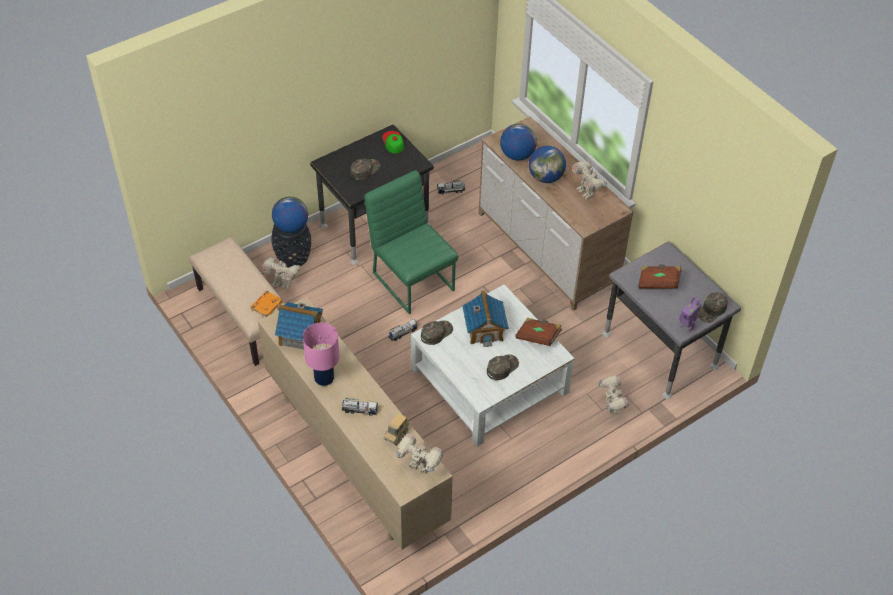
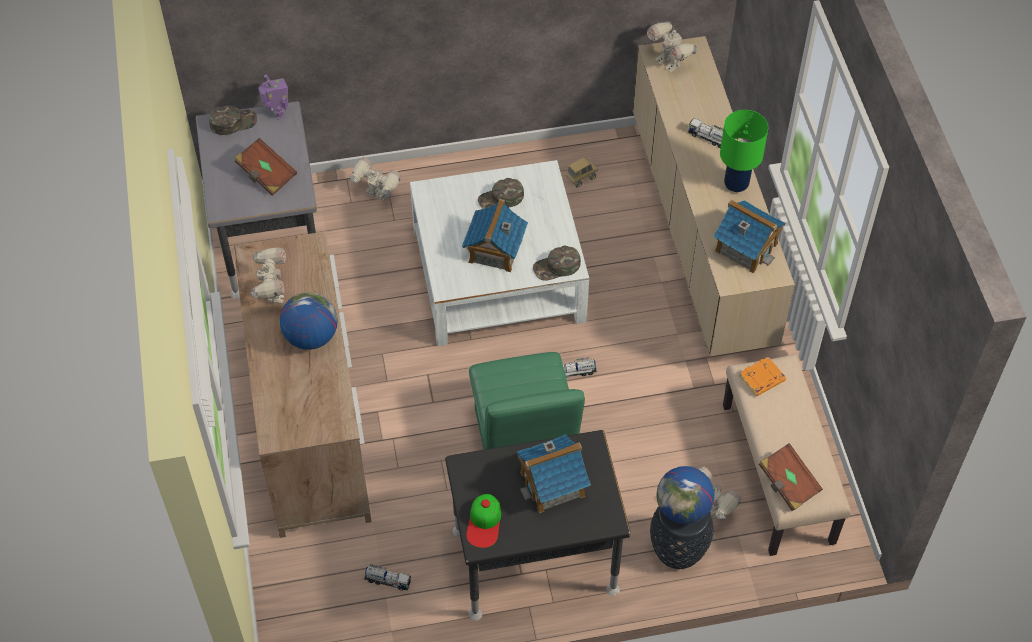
camera: 155 degrees left, 5 degrees up
(324, 379) = (736, 184): pink table lamp -> green table lamp
(364, 170) = (553, 484): green cap -> toy house
(396, 435) = (679, 100): toy truck -> toy truck (581, 178)
(517, 155) = (326, 389): globe -> none
(538, 337) = (435, 220): brown book -> brown book (788, 484)
(611, 407) = (377, 196): toy robot -> toy robot turned 105 degrees clockwise

